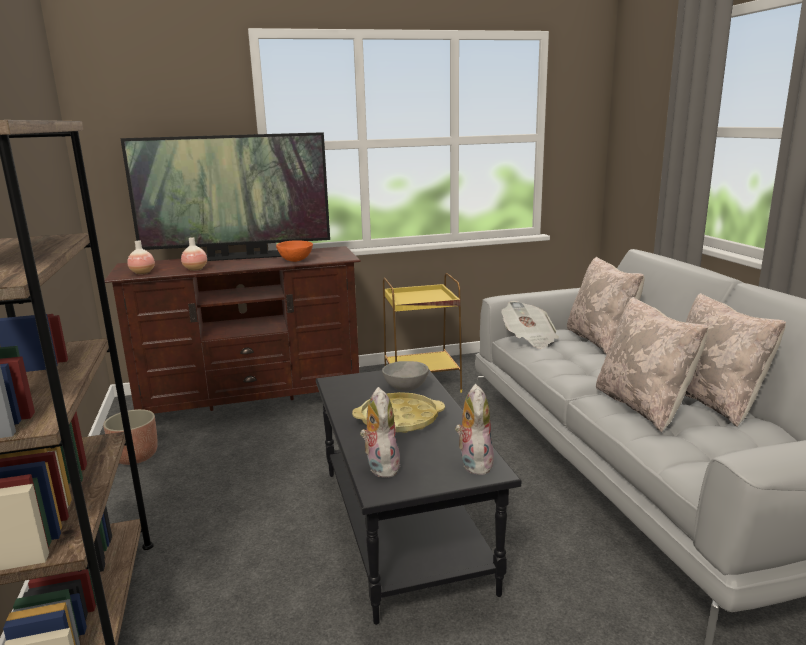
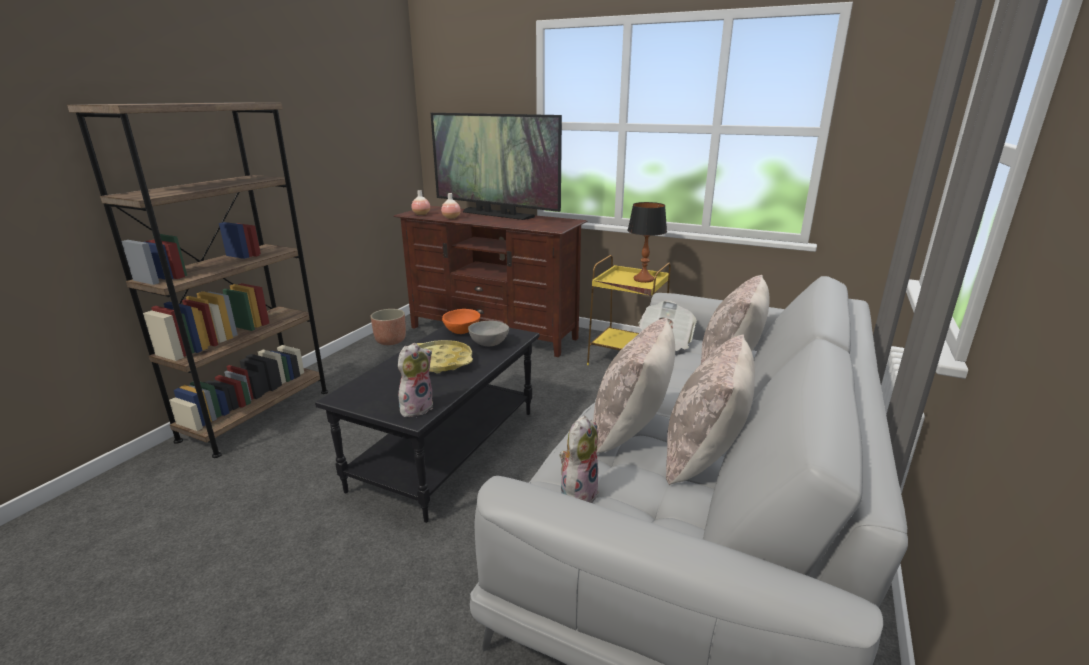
camera: 40 degrees right, 5 degrees up
(296, 260) = (521, 224): orange bowl -> orange bowl (462, 332)
(380, 466) = (370, 384): plush toy -> plush toy (578, 493)
(428, 295) = (644, 279): none -> table lamp

